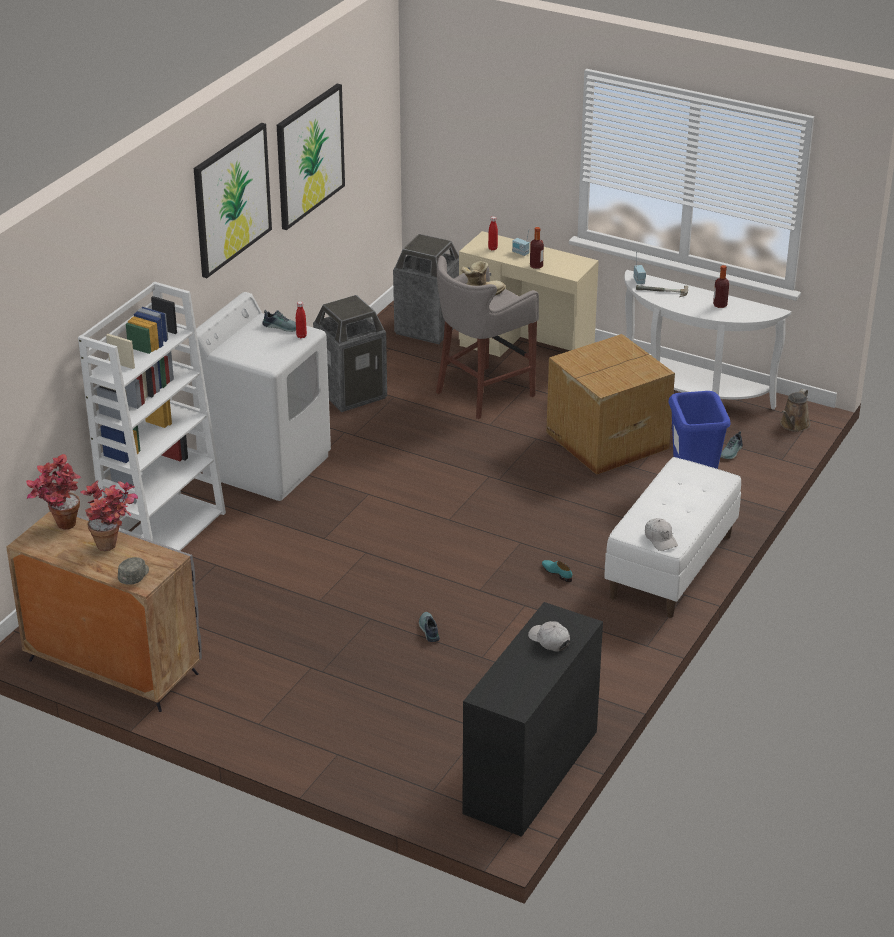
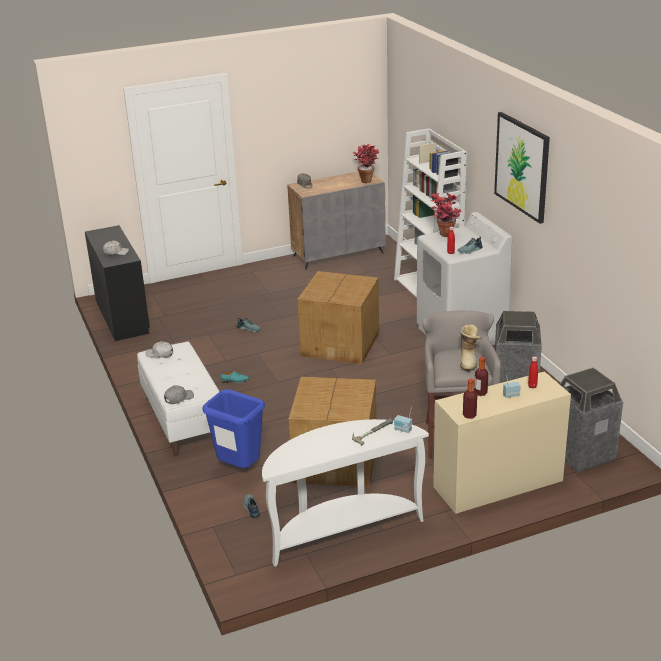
camera: 130 degrees right, 5 degrees down
(114, 544) = (335, 186): potted plant -> potted plant (444, 236)
(309, 155) = (584, 213): picture -> none
(383, 538) = (341, 344): none -> cardboard box
(714, 478) = (178, 398): none -> grey cap
(720, 305) = (317, 448): bottle -> bottle (469, 415)
(794, 425) = (241, 560): brown watering can -> none

